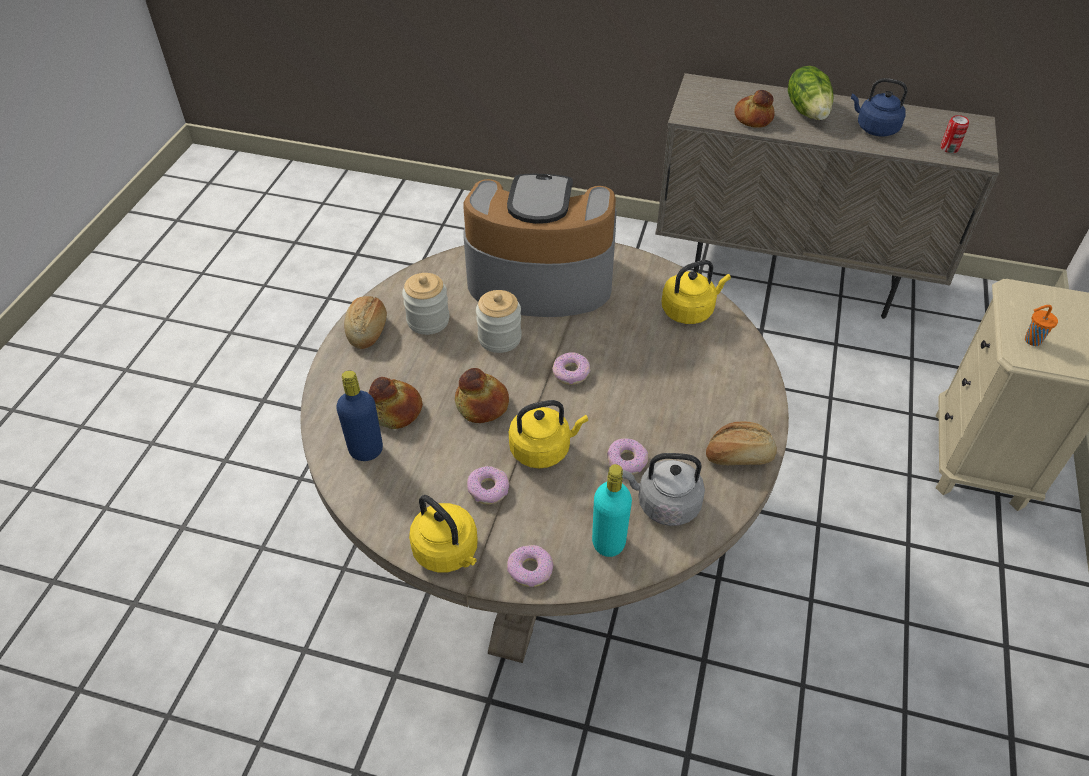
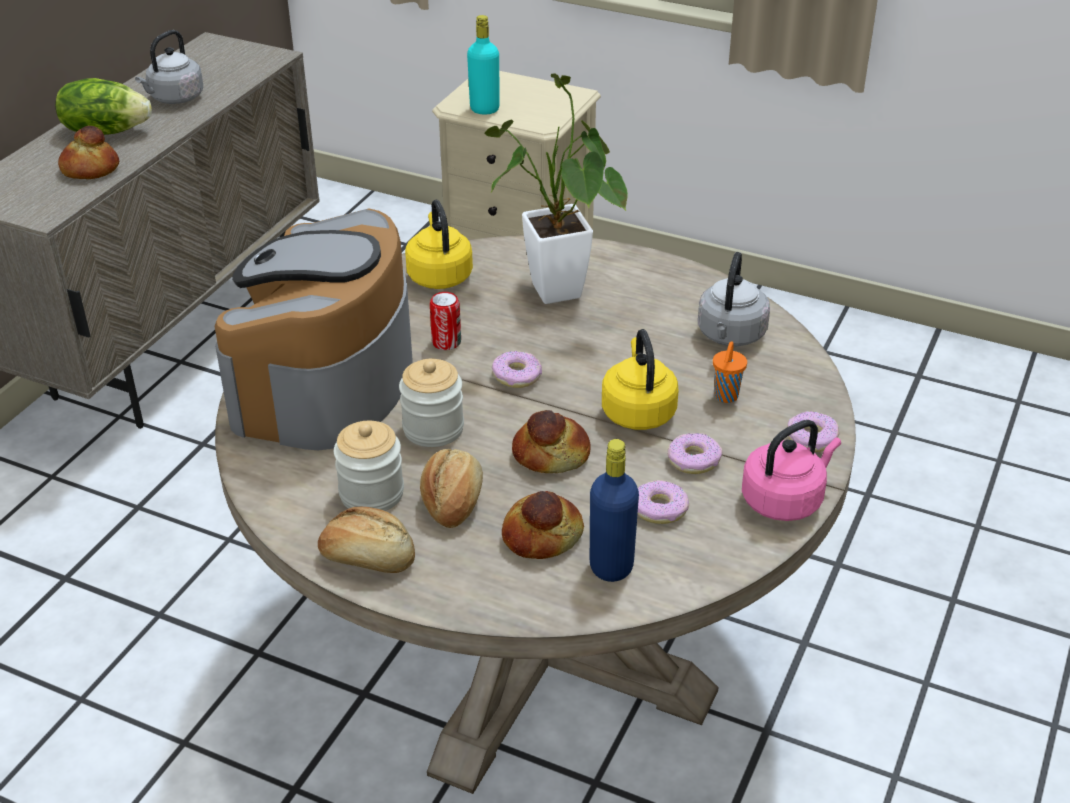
camera: 80 degrees left, 10 degrees down
(448, 552) = (785, 500): yellow kettle -> pink kettle
(608, 542) = (778, 379): turquoise bottle -> turquoise bottle (484, 109)
(627, 461) = (666, 352): donut -> donut (659, 509)
(683, 385) = (560, 298): none -> potted plant
(739, 455) = (671, 280): bread -> bread (452, 501)
(874, 128) = (174, 98): blue kettle -> grey kettle
(949, 148) = (244, 67): can -> can (446, 342)
(1031, 340) = (528, 114): orange cup -> orange cup (726, 397)

